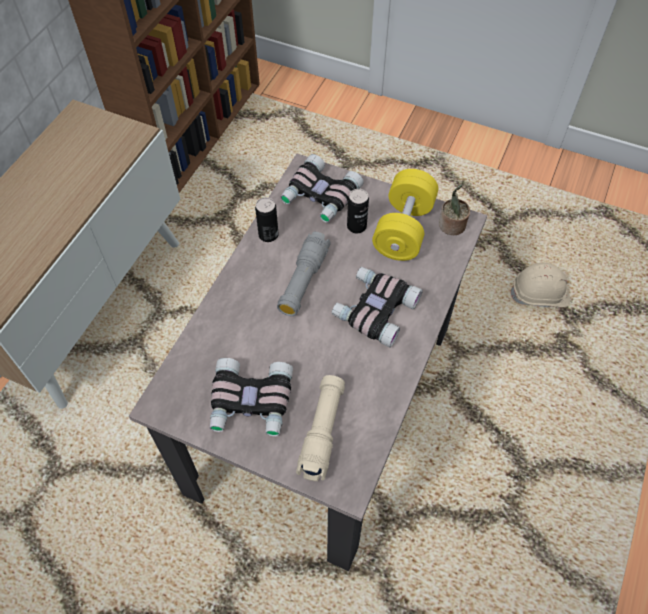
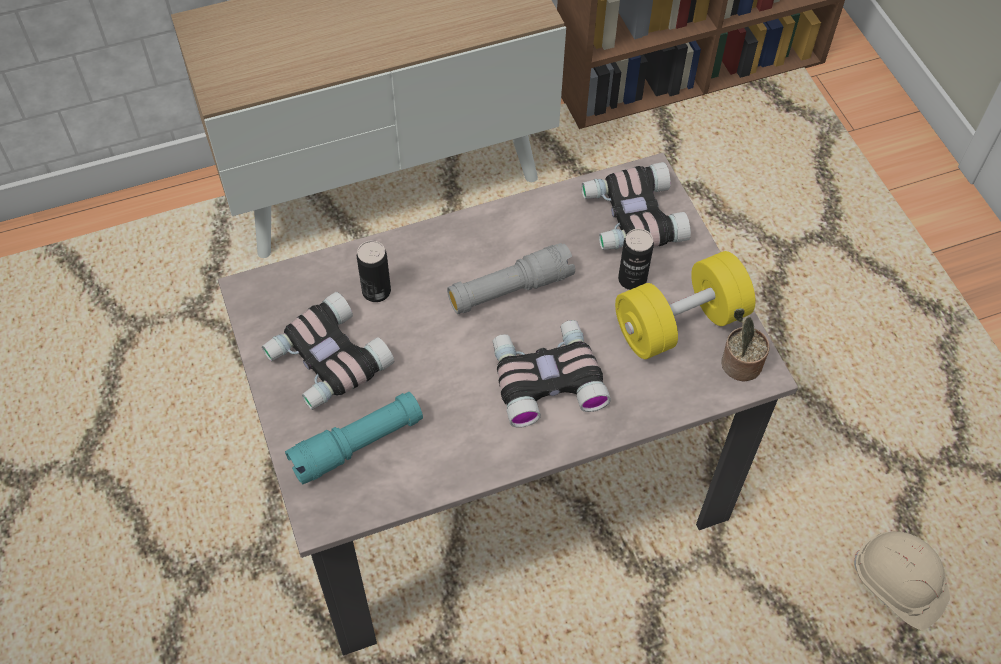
camera: 45 degrees right, 0 degrees up
(268, 235) = (531, 215): can -> can (376, 291)
(322, 432) = (357, 445): beige flashlight -> turquoise flashlight

